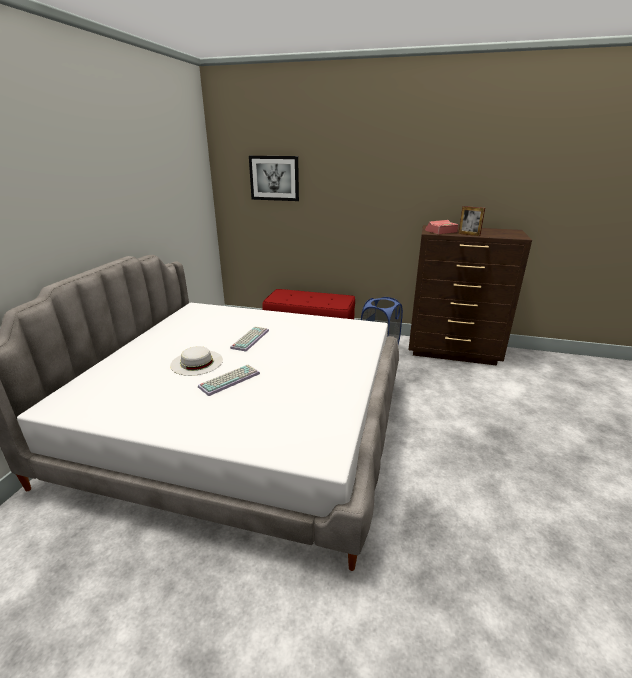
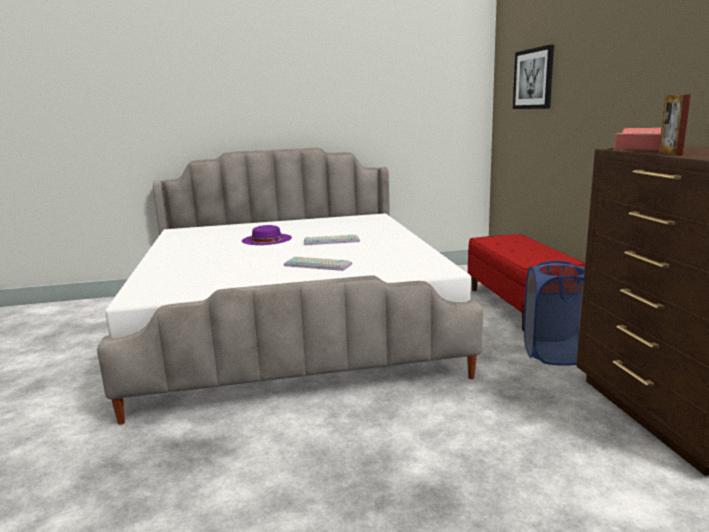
camera: 65 degrees right, 10 degrees down
(197, 362) = (266, 239): white hat -> purple hat
(229, 379) = (245, 252): keyboard -> keyboard (319, 265)

